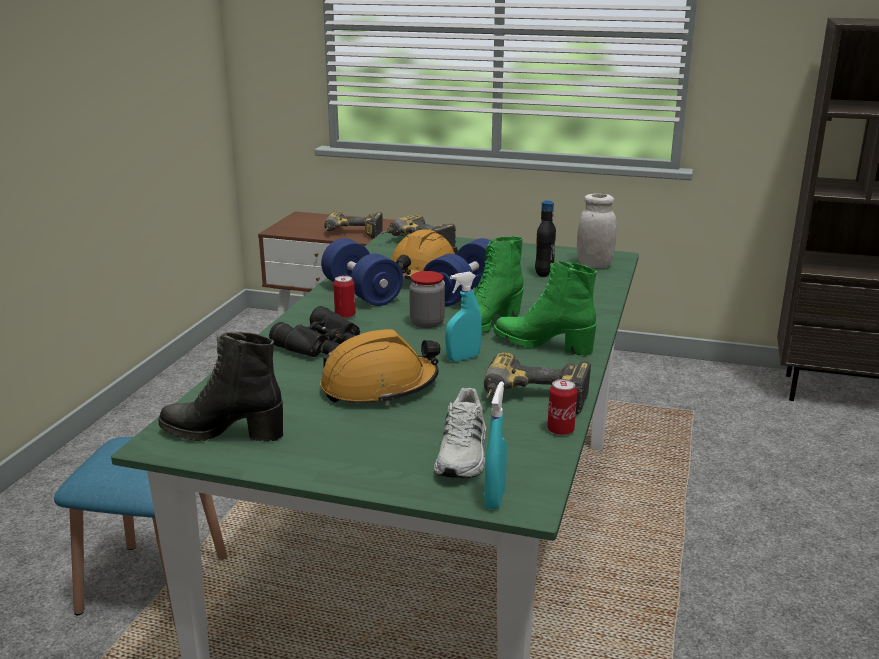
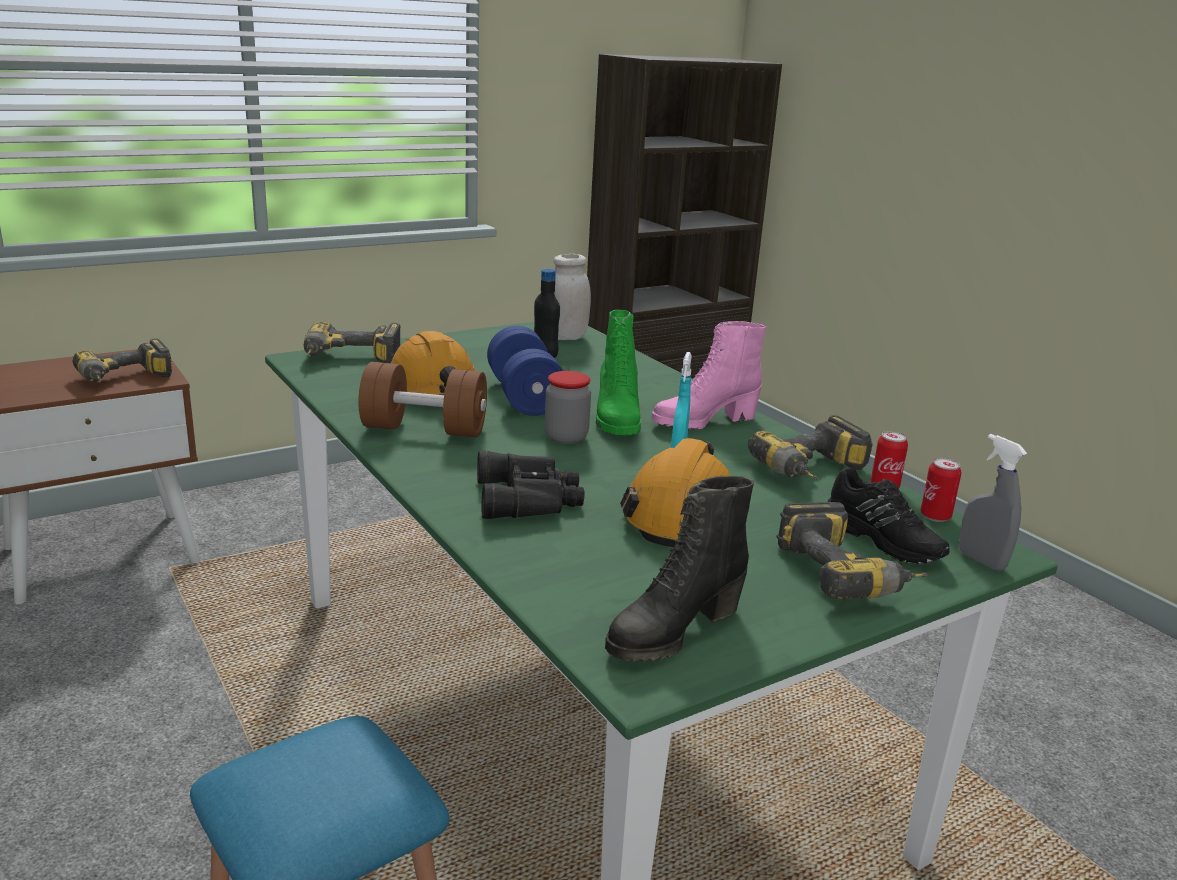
camera: 50 degrees left, 0 degrees up
(345, 315) = (469, 459): can -> can (935, 516)
(362, 293) = (424, 429): blue dumbbell -> brown dumbbell
(383, 459) = (848, 575): none -> power drill
(463, 454) = (883, 539): white shoe -> black shoe
(495, 498) = (981, 561): turquoise spray bottle -> grey spray bottle
(543, 344) = (703, 421): green boot -> pink boot

